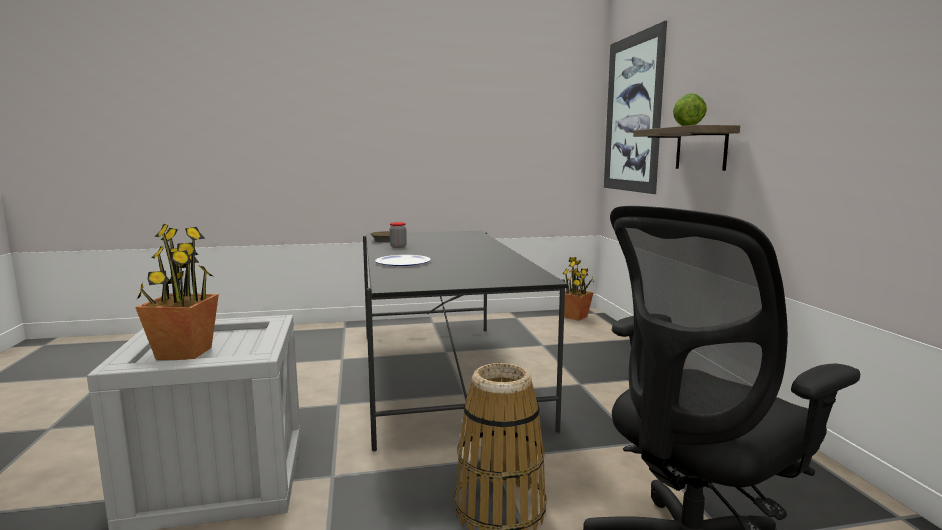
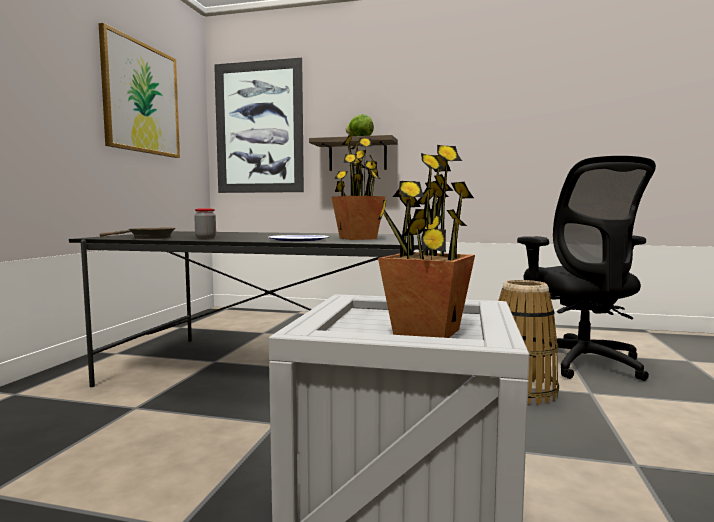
camera: 65 degrees left, 5 degrees down
(499, 106) = (141, 98): none -> picture
(575, 317) = (222, 314): potted plant -> potted plant (357, 238)

